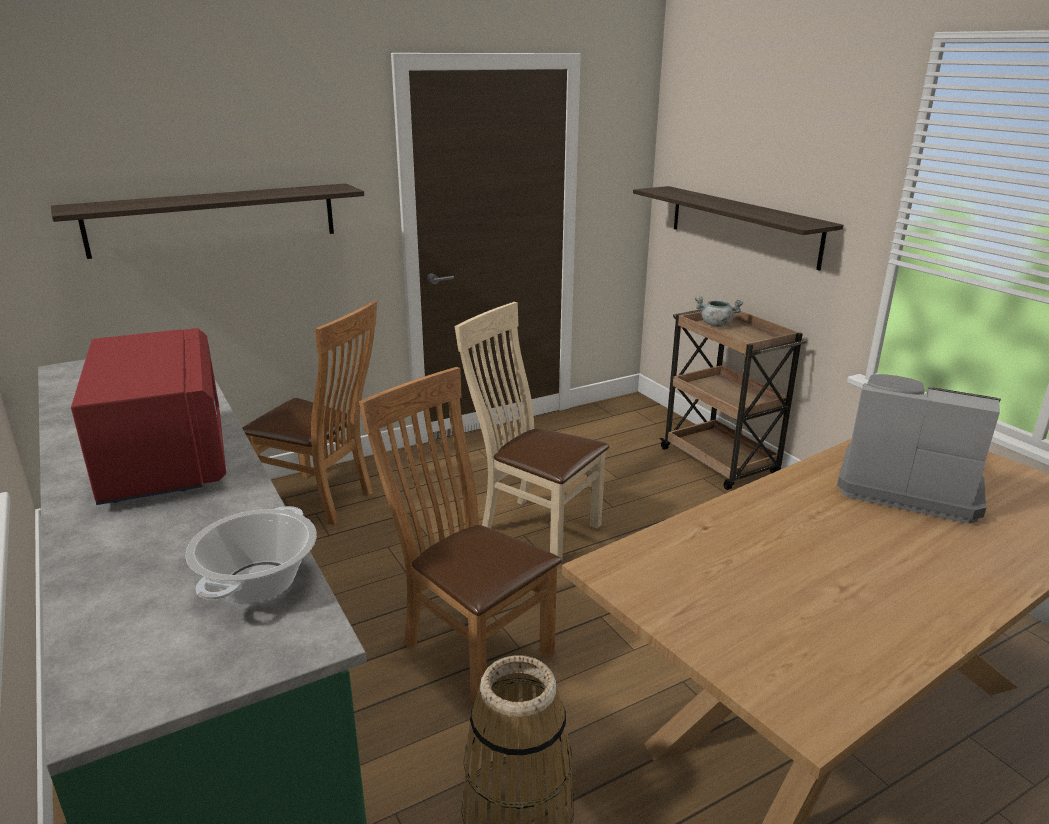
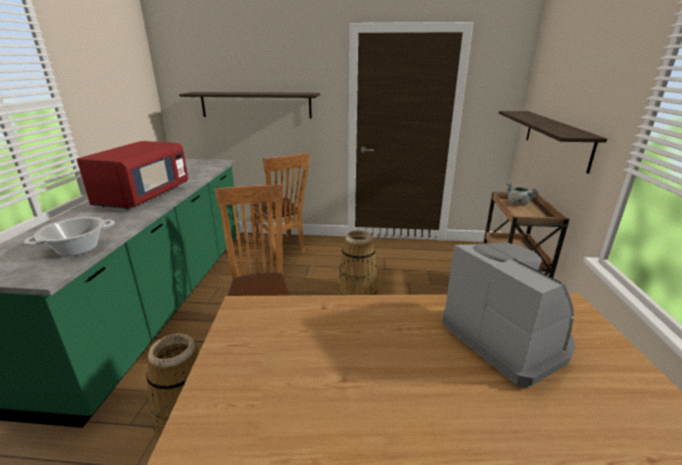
camera: 35 degrees right, 0 degrees up
(534, 526) = (357, 292): beige chair -> basket

